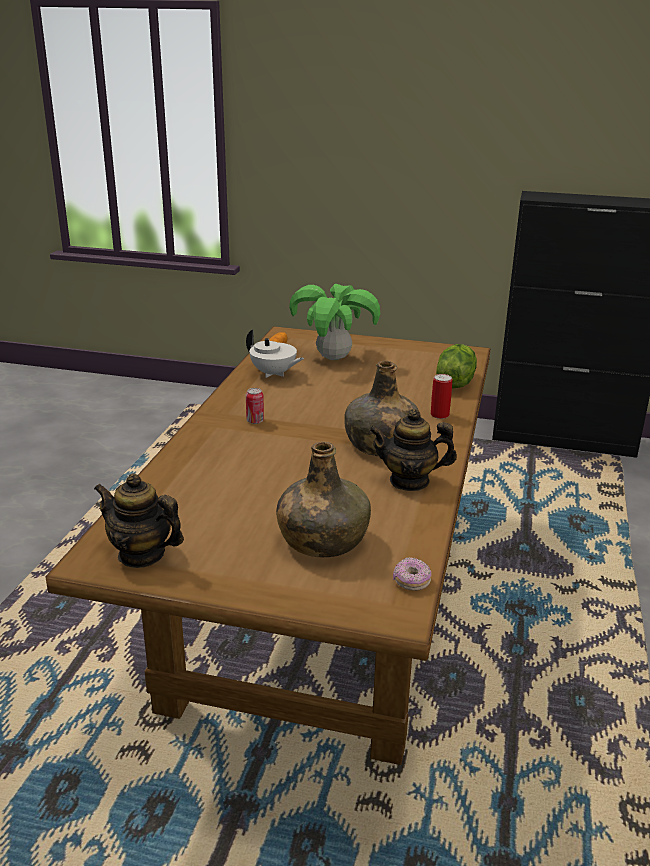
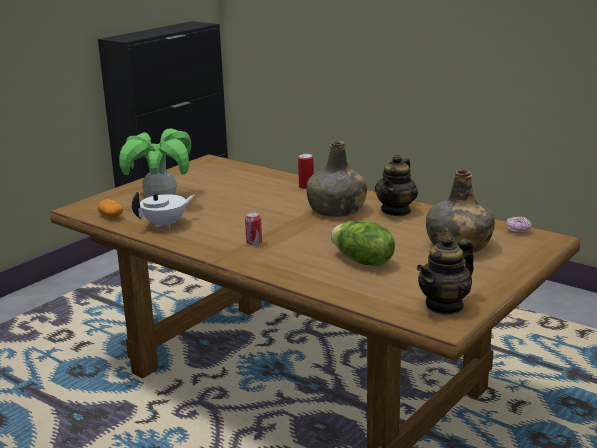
camera: 65 degrees left, 5 degrees down
(454, 382) = (258, 173): lettuce -> lettuce (362, 261)

